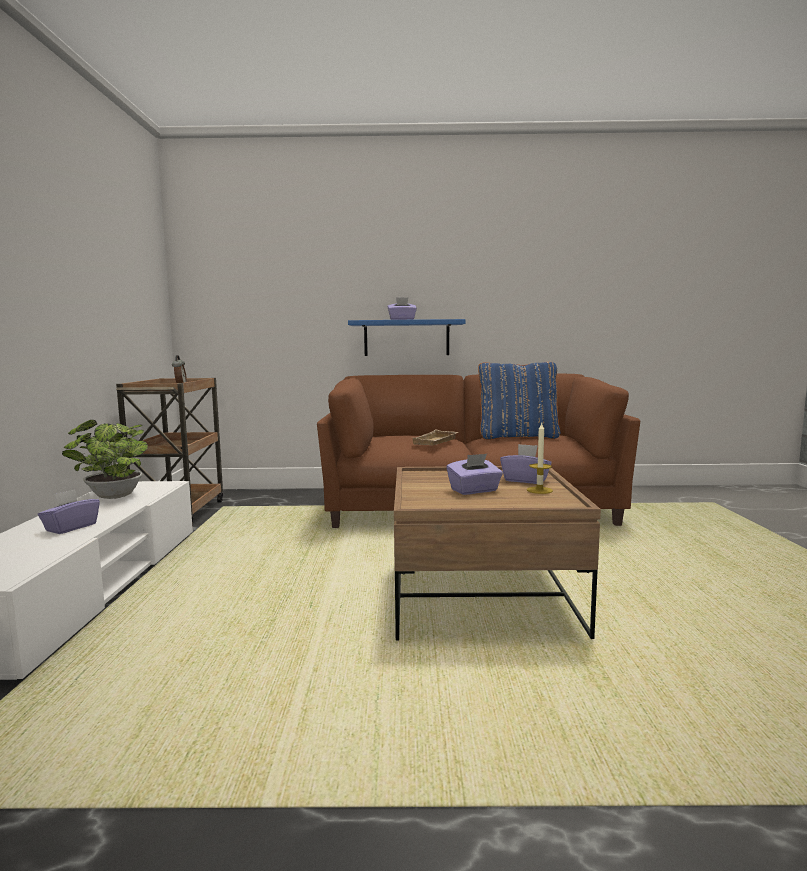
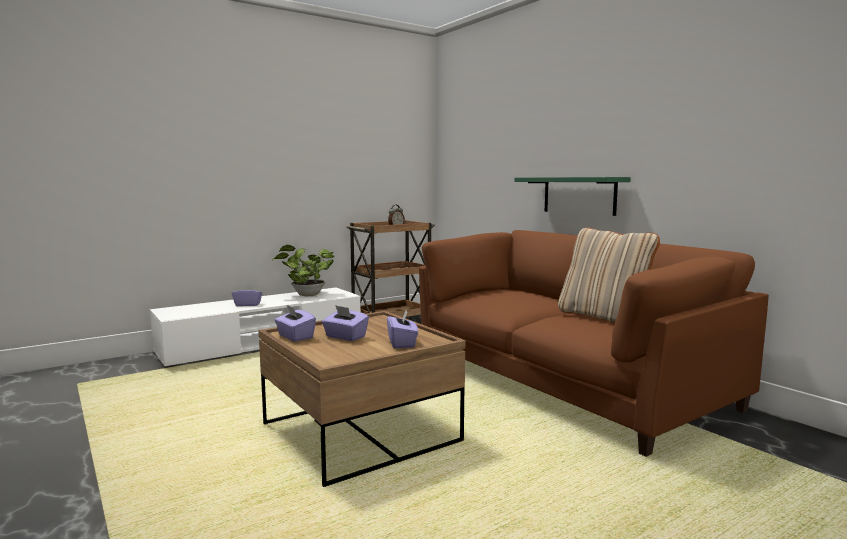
camera: 55 degrees right, 0 degrees up
(402, 320) = (564, 176): purple tissue box -> purple tissue box (295, 337)
(406, 338) = (579, 195): blue shelf -> green shelf
(436, 442) = (513, 303): beige tray -> none
(518, 437) = (603, 317): blue pillow -> beige pillow
(539, 490) = (371, 351): candle -> none

